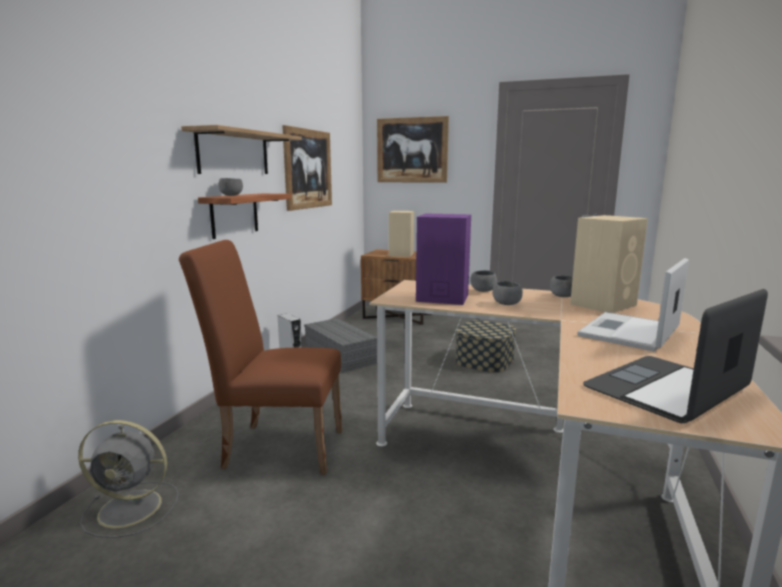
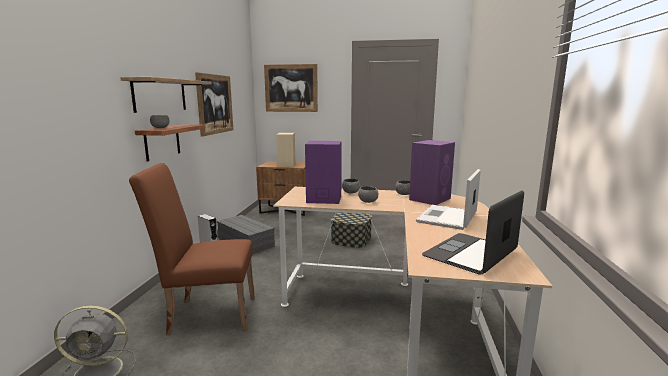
camera: 10 degrees left, 0 degrees up
(604, 304) = (430, 199): beige speaker -> purple speaker

